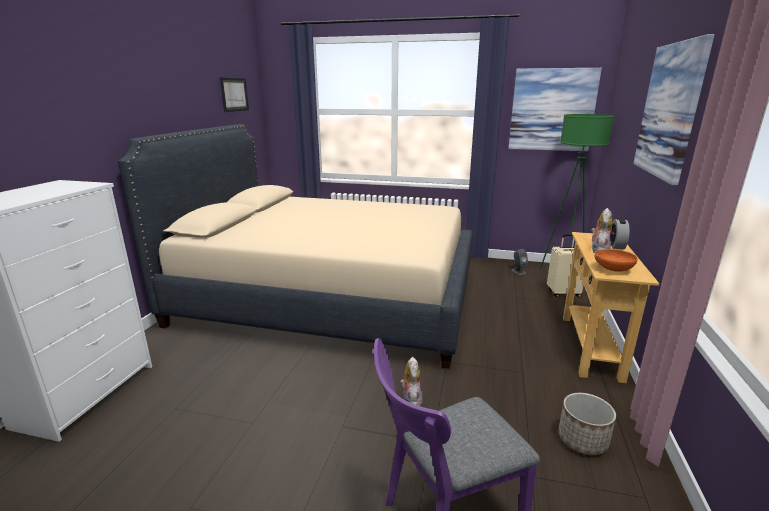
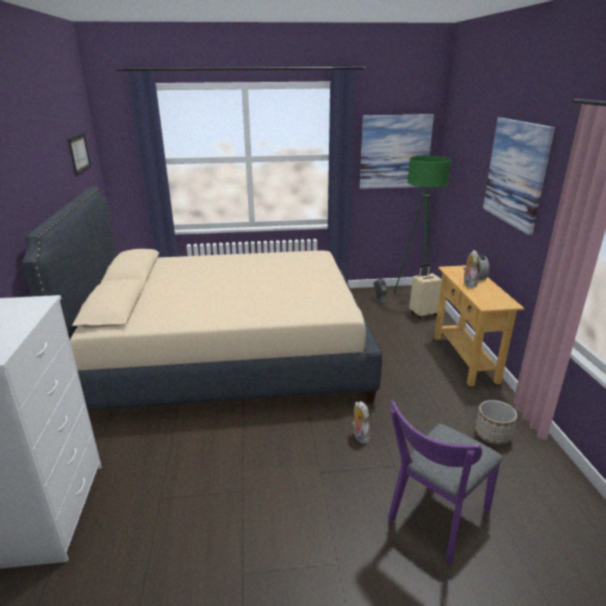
camera: 20 degrees left, 5 degrees up
(612, 270) = (489, 301): orange bowl -> none

